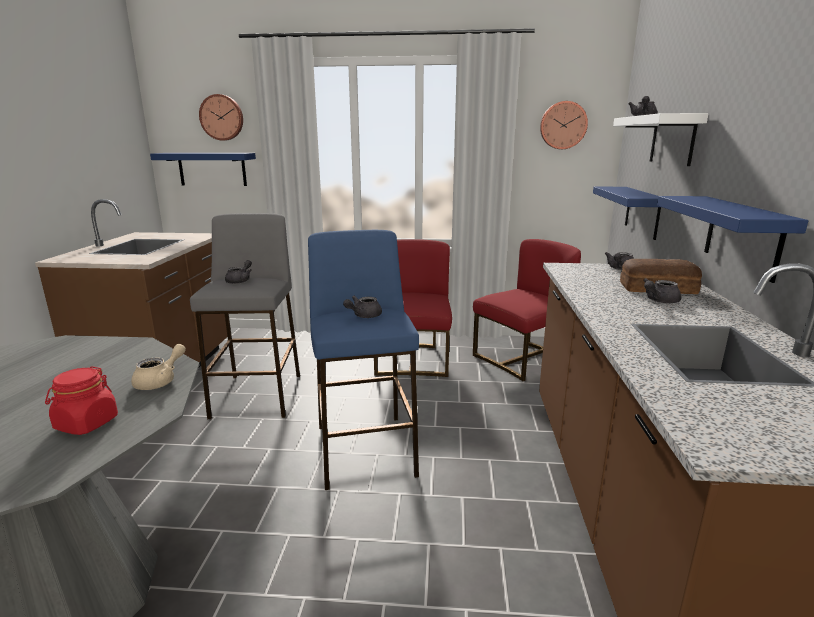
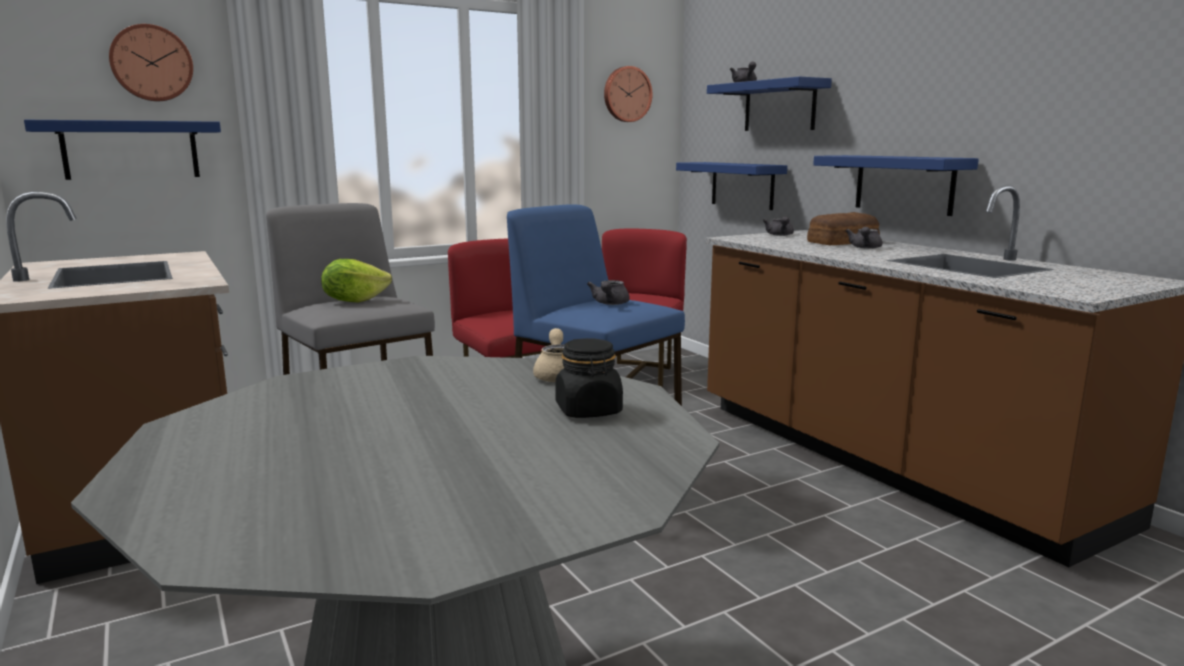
camera: 35 degrees left, 5 degrees down
(86, 423) = (588, 410): red jar -> black jar
(240, 281) = (354, 301): grey teapot -> lettuce
(672, 140) = (779, 106): white shelf -> blue shelf

